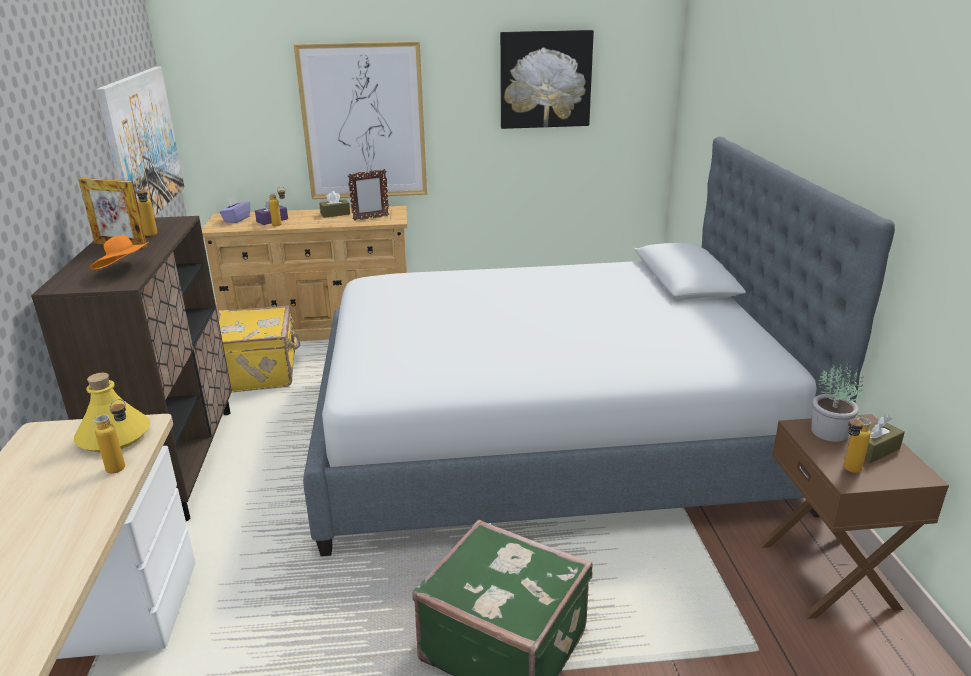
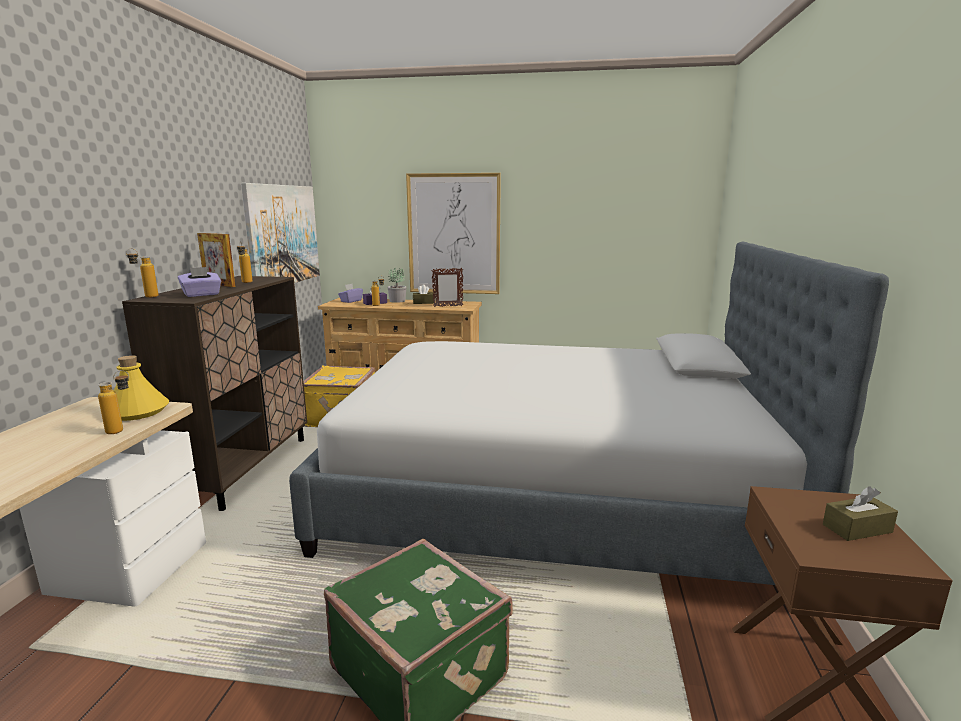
camera: 15 degrees right, 10 degrees down
(125, 270) = (202, 295): orange hat -> purple tissue box
(545, 79) = (601, 205): picture -> none
(830, 432) = (808, 504): potted plant -> potted plant (397, 301)
(848, 471) = (817, 544): bottle -> bottle (146, 297)

